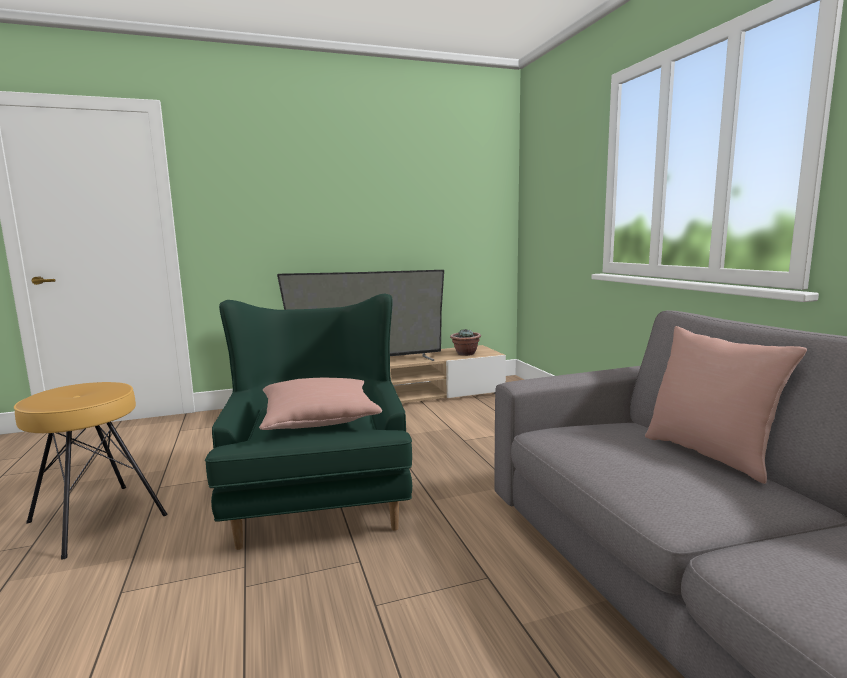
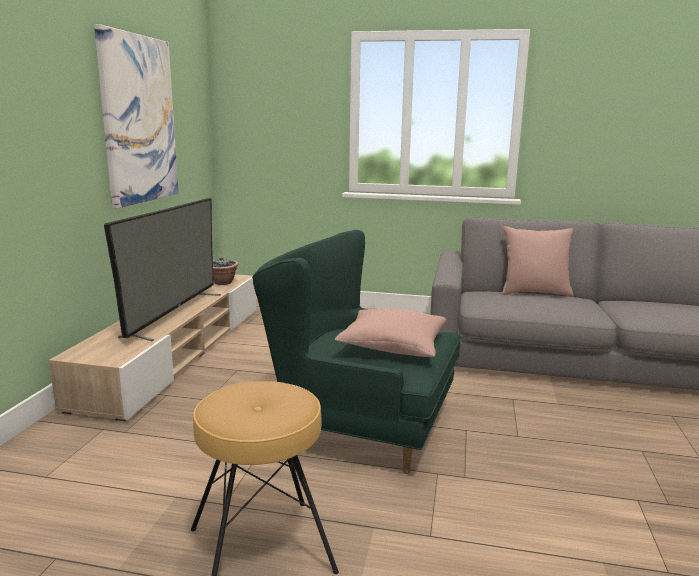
camera: 60 degrees left, 5 degrees up
(392, 201) = (139, 120): none -> picture

